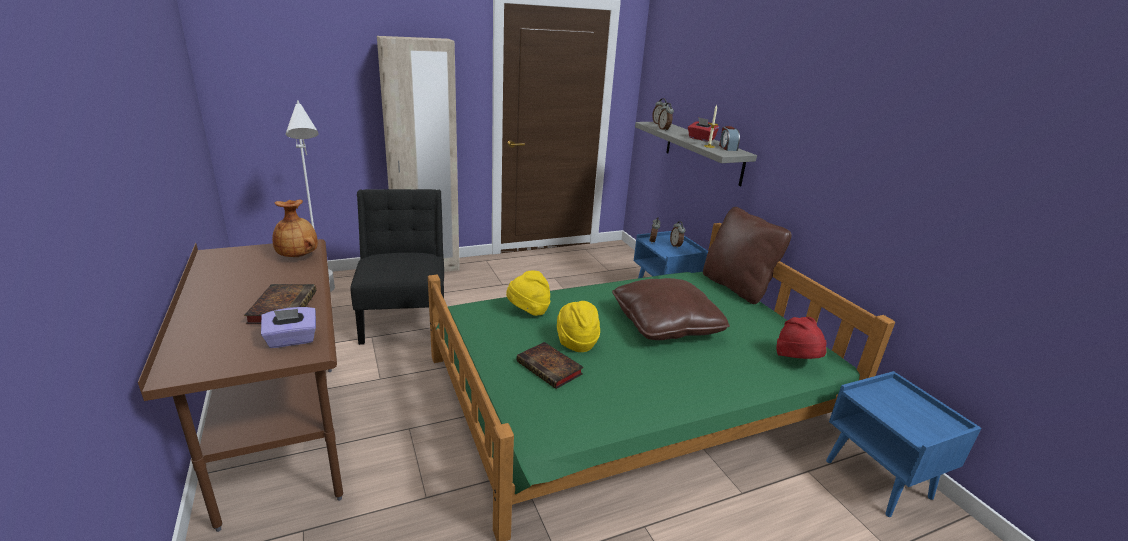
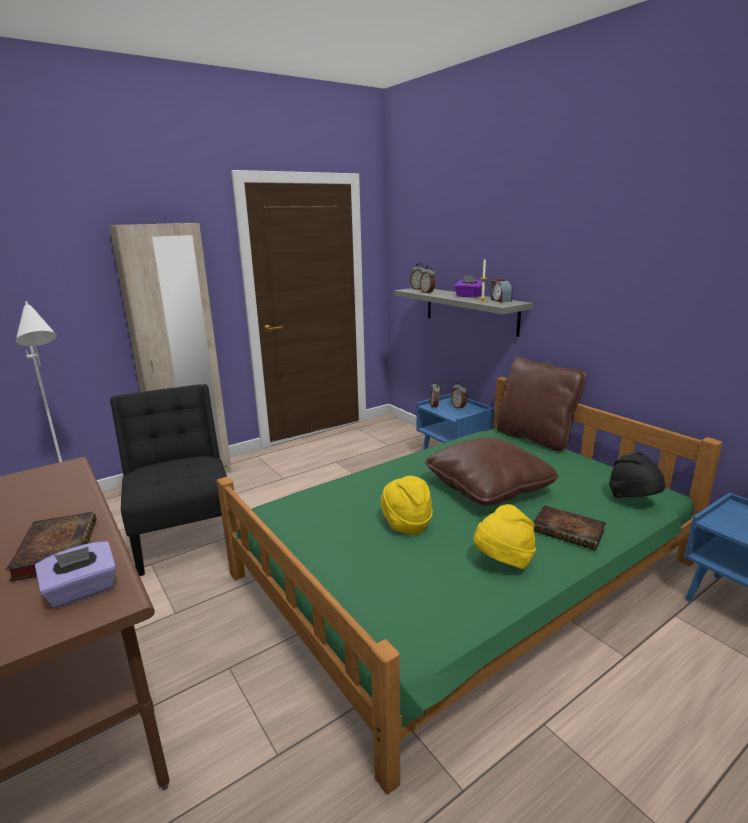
camera: 10 degrees left, 5 degrees down
(298, 256) = (58, 481): brown vase -> none
(528, 311) = (339, 499): yellow hat -> yellow hat (503, 562)
(551, 369) = (392, 560): book -> book (569, 531)
(701, 139) = (469, 296): red tissue box -> purple tissue box
(797, 360) = (633, 499): red hat -> black hat

